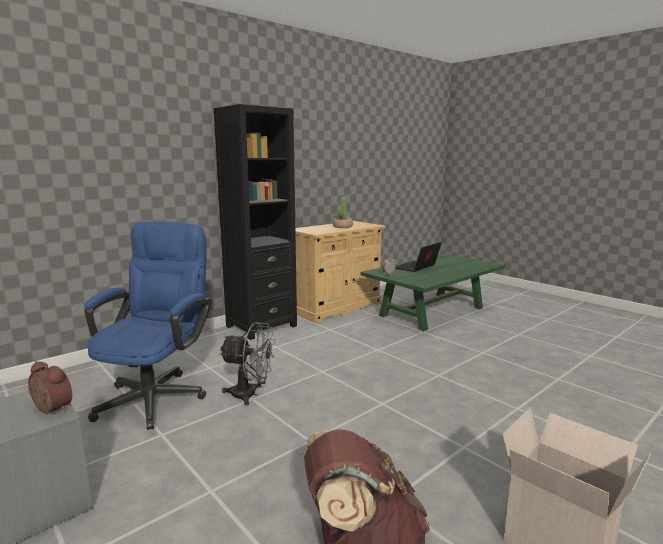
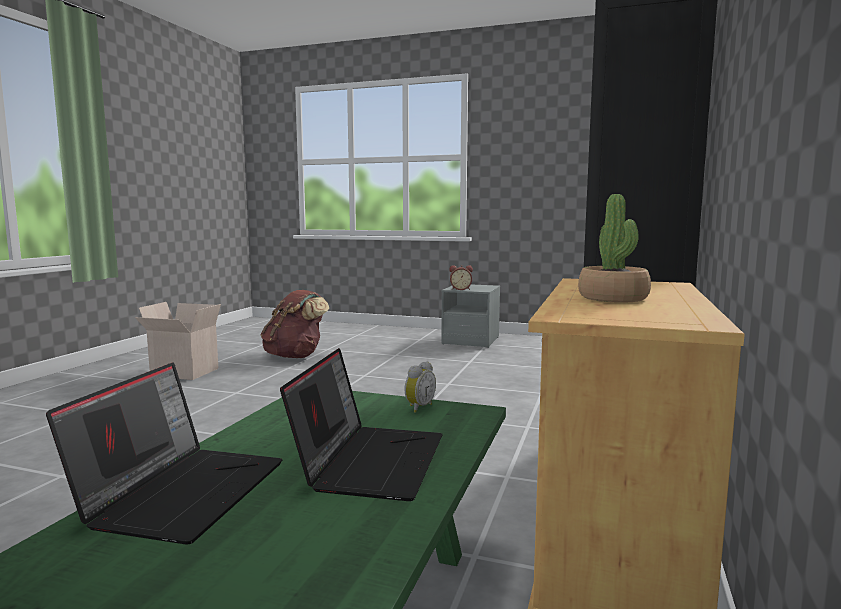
camera: 150 degrees right, 5 degrees down
(157, 394) = (529, 372): blue office chair -> none
(250, 394) = (455, 385): grey fan -> none
(463, 269) = (183, 491): none -> laptop

